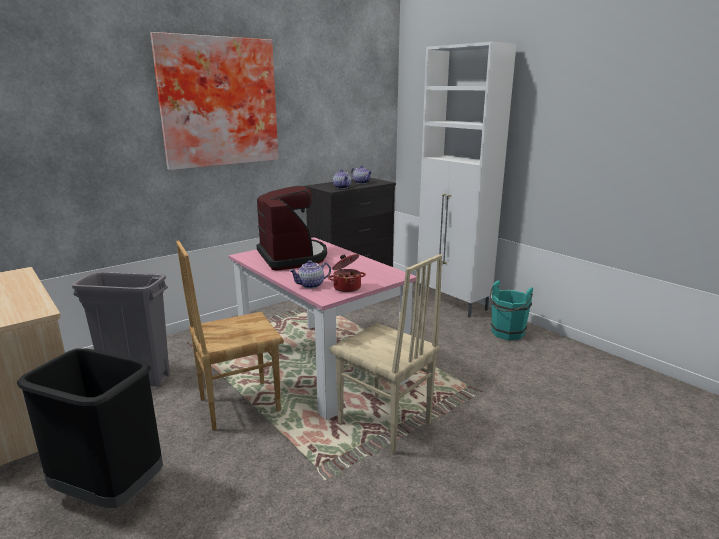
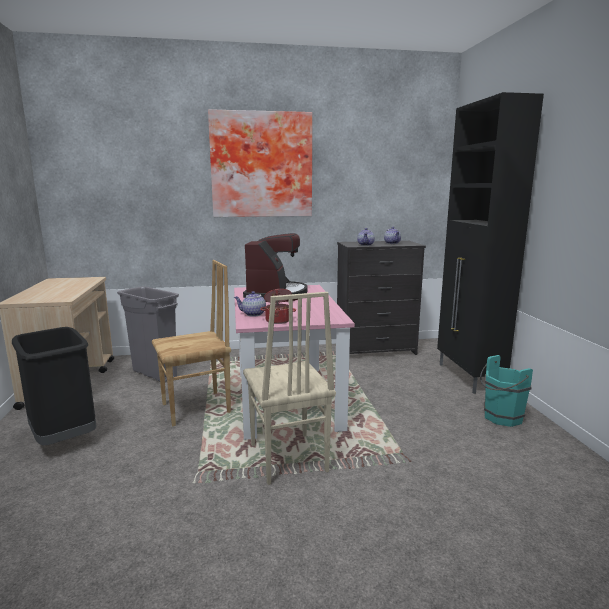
camera: 30 degrees right, 5 degrees down
(238, 404) = (197, 409): brown chair -> brown chair turned 150 degrees clockwise
(453, 303) = (469, 377): white cabinet -> black cabinet

